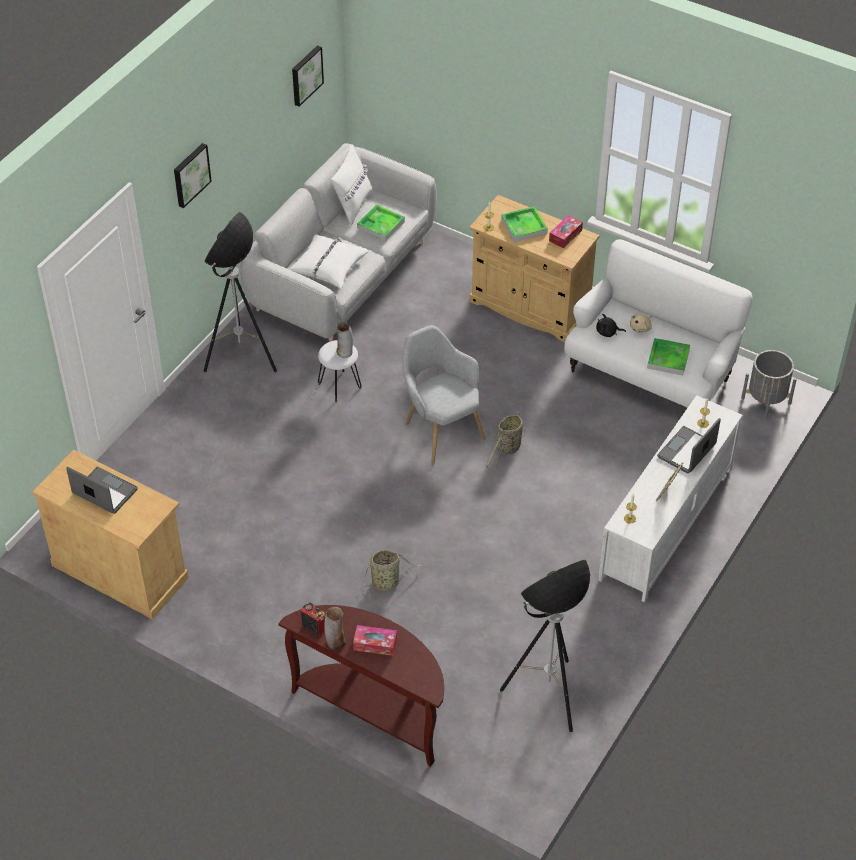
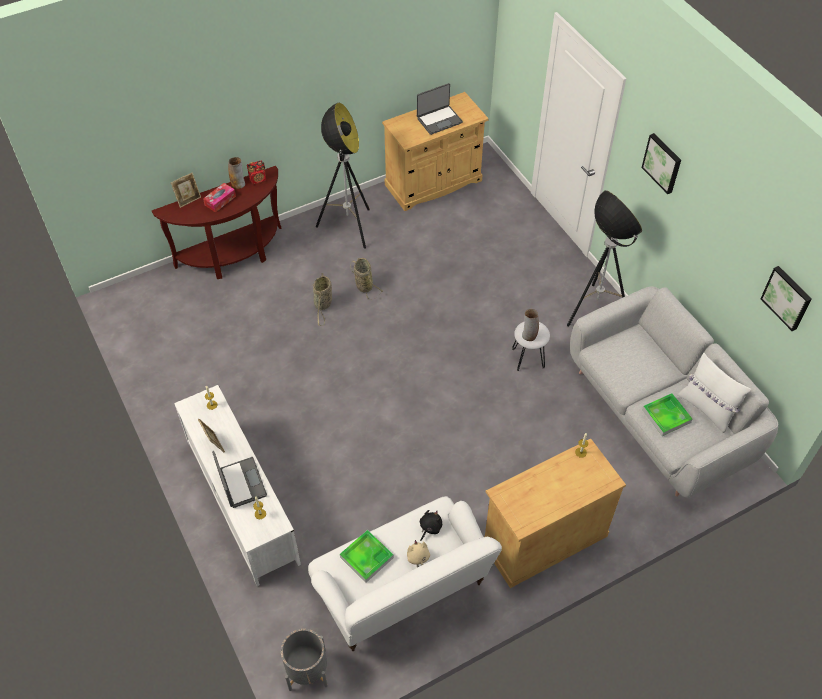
camera: 120 degrees right, 5 degrees up
(328, 266) = (630, 356): white pillow -> none
(395, 677) = (188, 200): none -> picture frame
(440, 429) = (441, 401): grey armchair -> none
(507, 449) = (390, 434): basket -> basket (363, 285)
(524, 226) = (566, 482): tray -> none
(547, 696) = (167, 346): floor lamp -> floor lamp (348, 228)
(565, 235) = (534, 509): tissue box -> none

